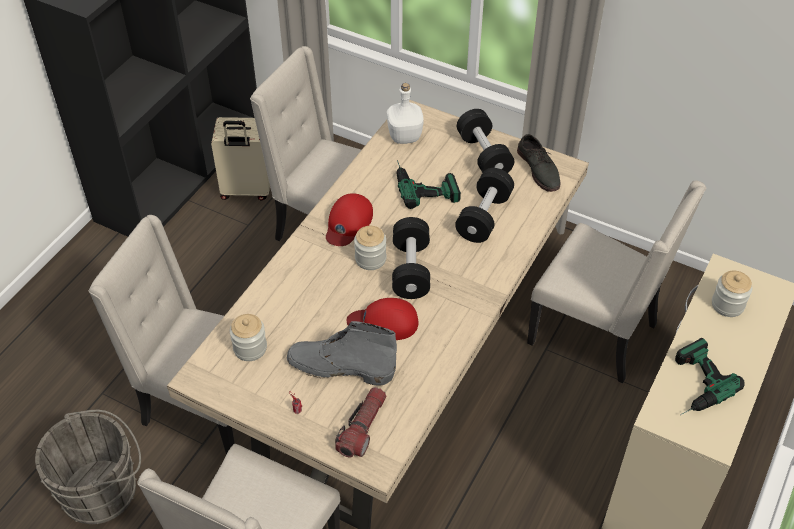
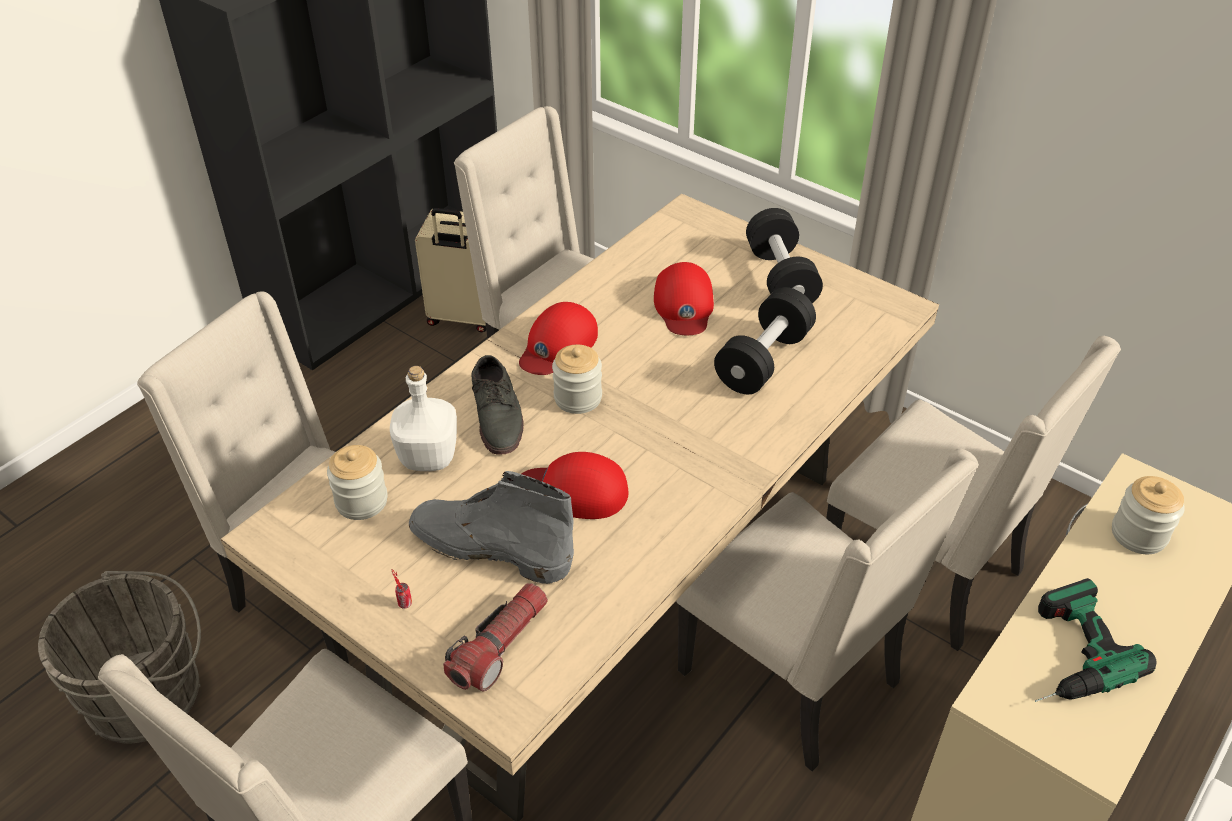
camera: 10 degrees right, 5 degrees down
(405, 137) = (670, 242): white bottle -> white bottle (428, 458)
(411, 269) = (635, 420): black dumbbell -> none
(424, 184) = (684, 305): power drill -> red cap
(523, 415) = (795, 678): none -> beige chair
(539, 169) = (861, 304): grey shoe -> grey shoe (498, 414)

